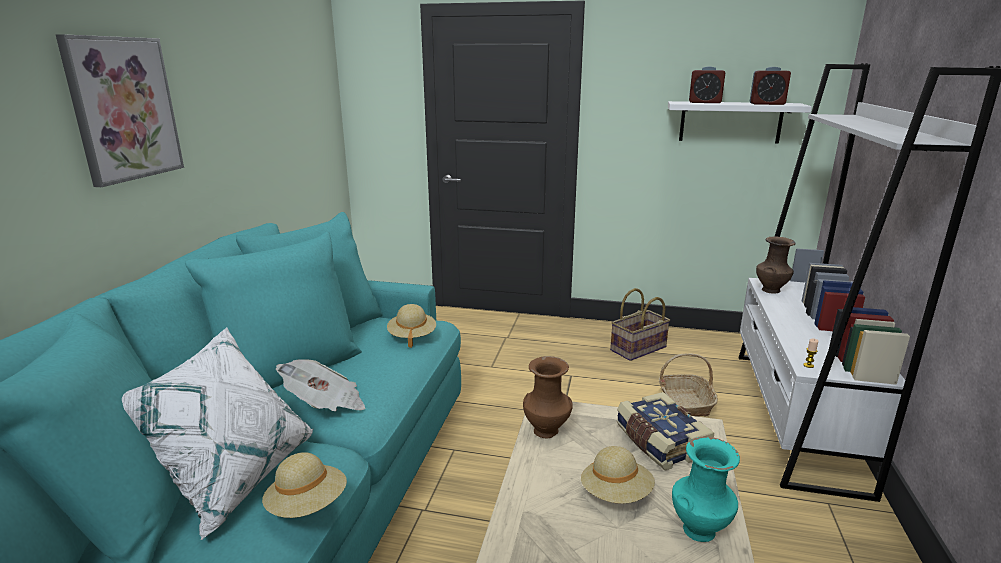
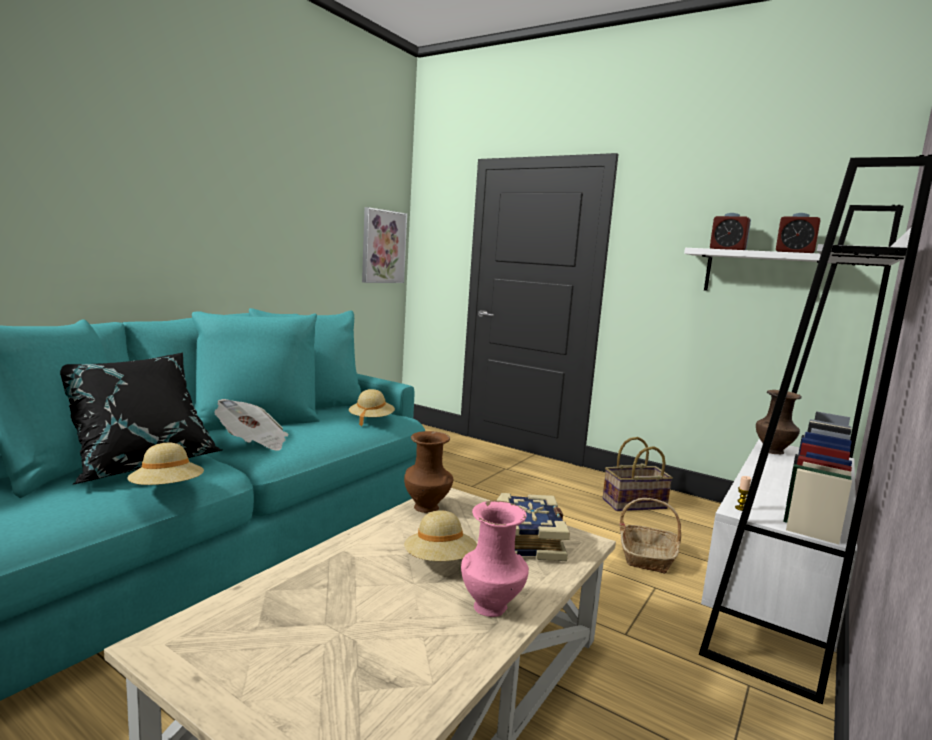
camera: 20 degrees right, 10 degrees down
(124, 109) = (191, 201): picture -> picture (383, 246)
(231, 476) = (139, 463): white pillow -> black pillow
(700, 529) = (492, 607): turquoise vase -> pink vase

